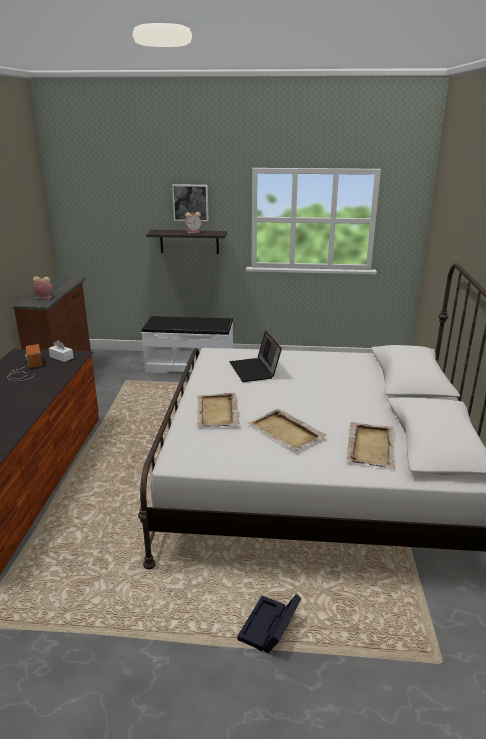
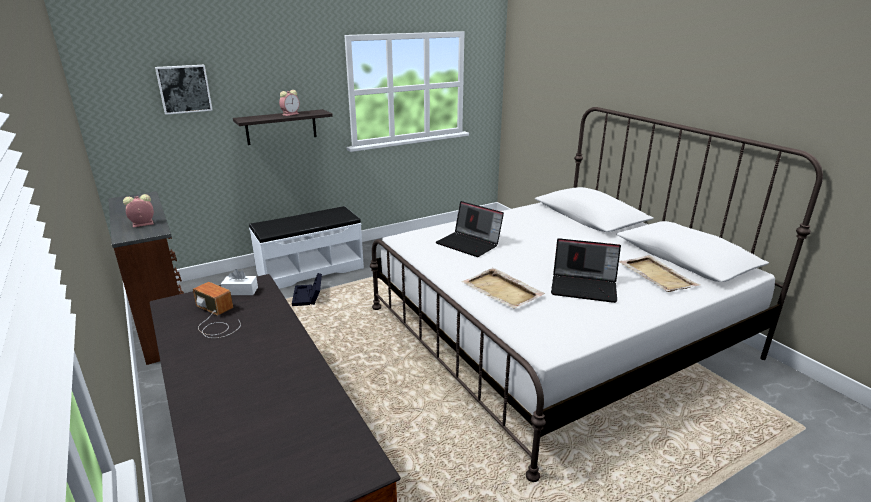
camera: 35 degrees left, 0 degrees up
(190, 202) = (279, 79): picture -> picture (184, 89)
(269, 629) = (690, 472): black storage box -> black storage box (308, 297)
(286, 432) = (584, 287): beige tray -> laptop

